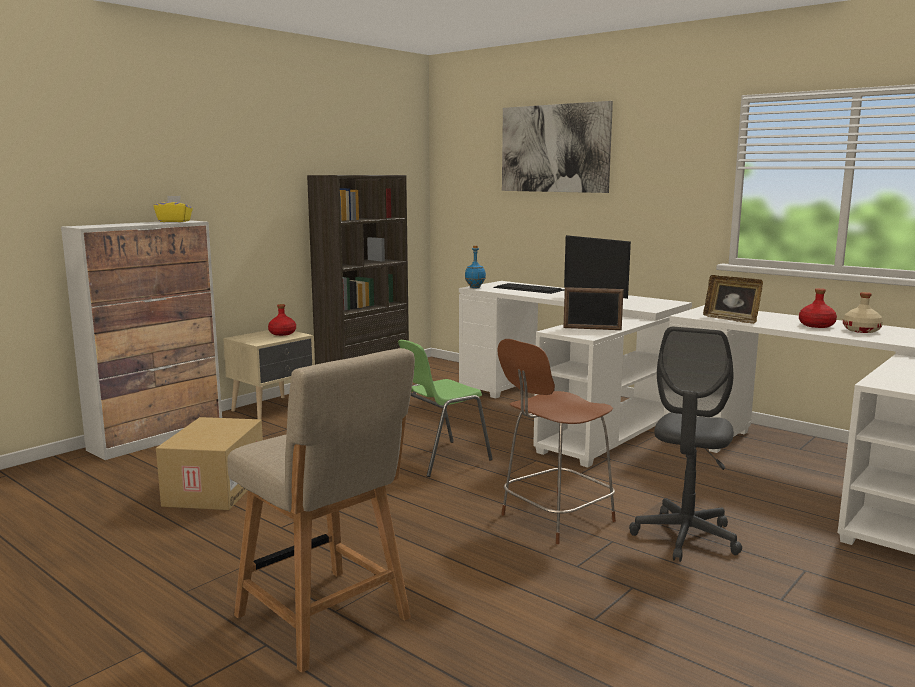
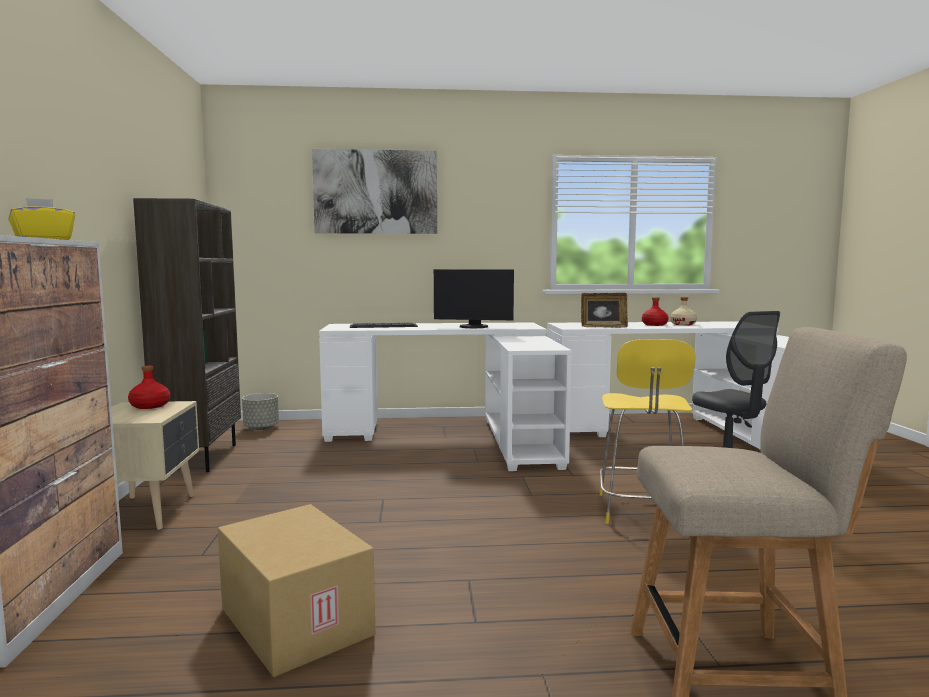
camera: 45 degrees left, 5 degrees down
(440, 459) = (452, 500): green chair -> none
(444, 368) = (261, 428): none -> grey planter
(474, 287) = (333, 329): blue bottle -> none
(554, 519) = (641, 512): brown chair -> yellow chair
(592, 329) = (535, 344): picture frame -> none

